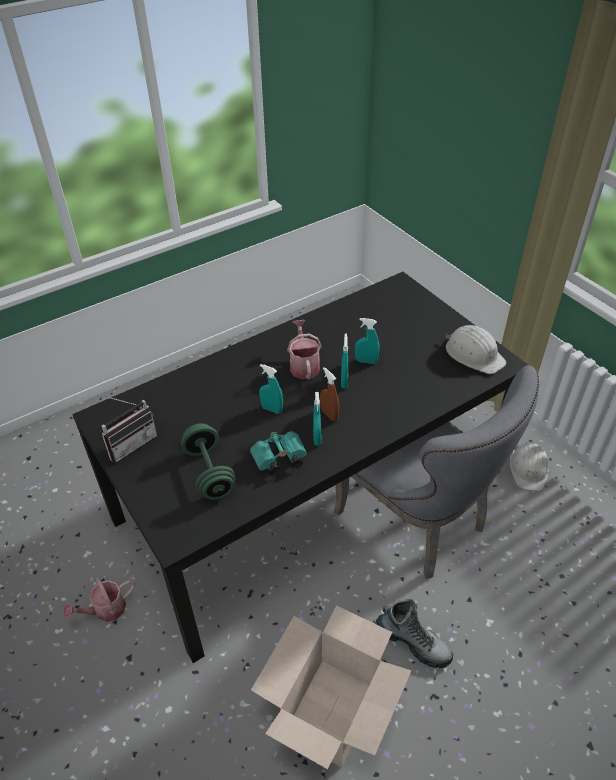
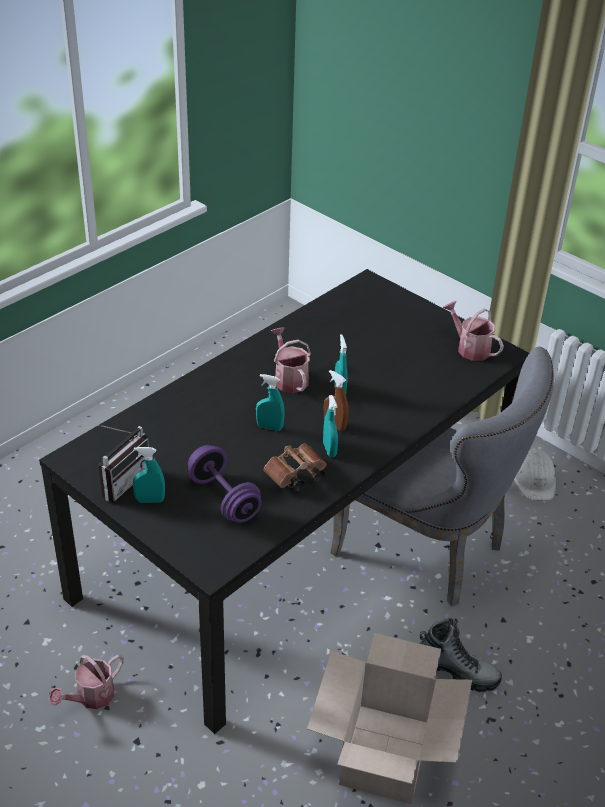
camera: 15 degrees left, 5 degrees down
(209, 473) = (224, 498): green dumbbell -> purple dumbbell
(278, 460) = (295, 477): turquoise binoculars -> brown binoculars
(366, 361) = (357, 367): turquoise spray bottle -> turquoise spray bottle (150, 500)
(474, 354) = (470, 348): white hard hat -> watering can

